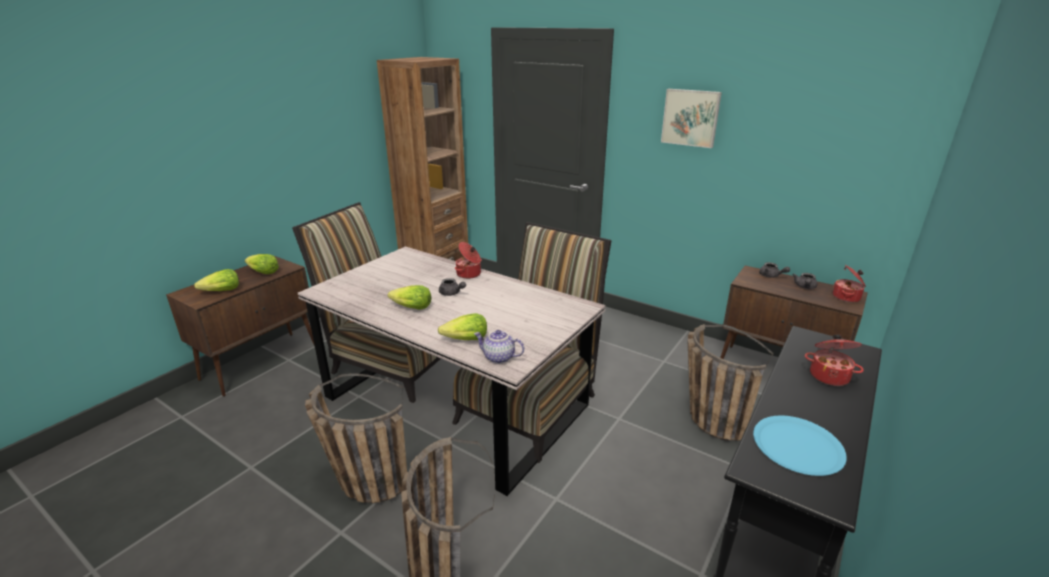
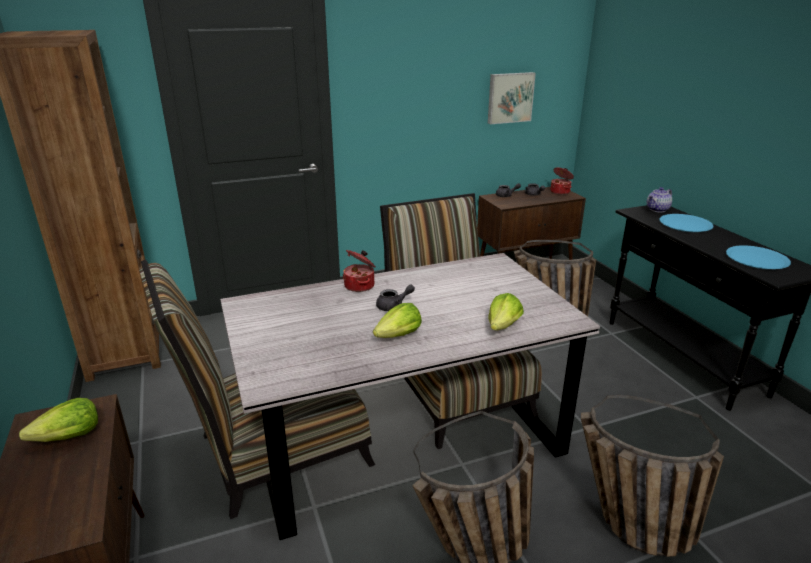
camera: 55 degrees left, 0 degrees up
(222, 291) = (72, 496): lettuce -> none
(498, 358) = (552, 321): teapot -> teapot (657, 210)
(691, 117) = (416, 71): picture -> picture (509, 97)
(829, 376) = (685, 224): cooking pot -> blue plate

